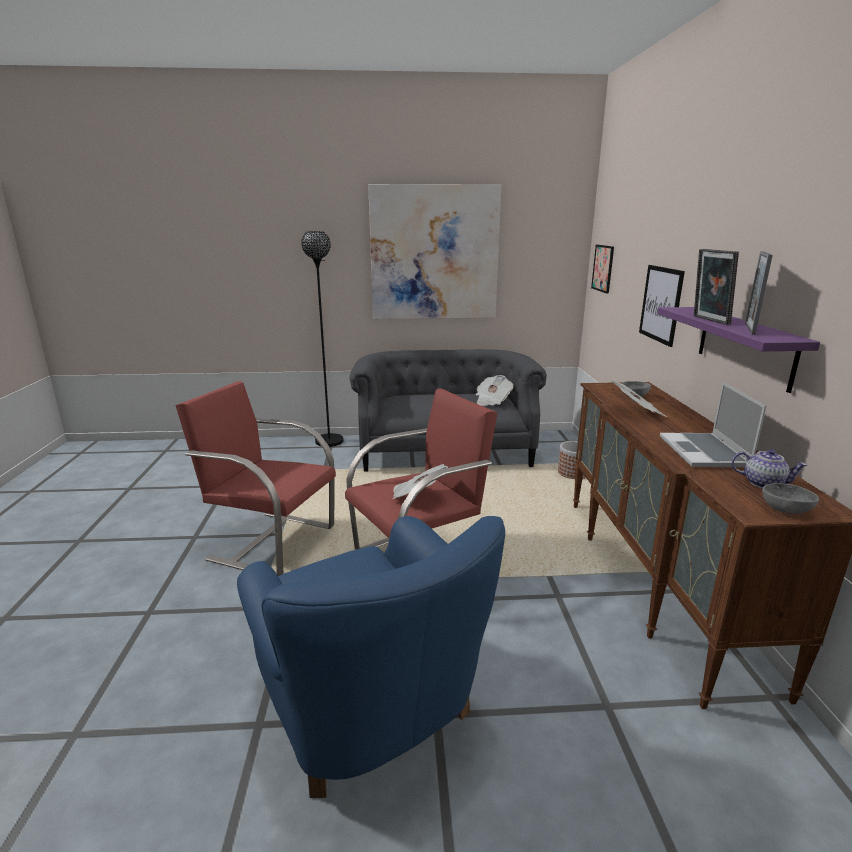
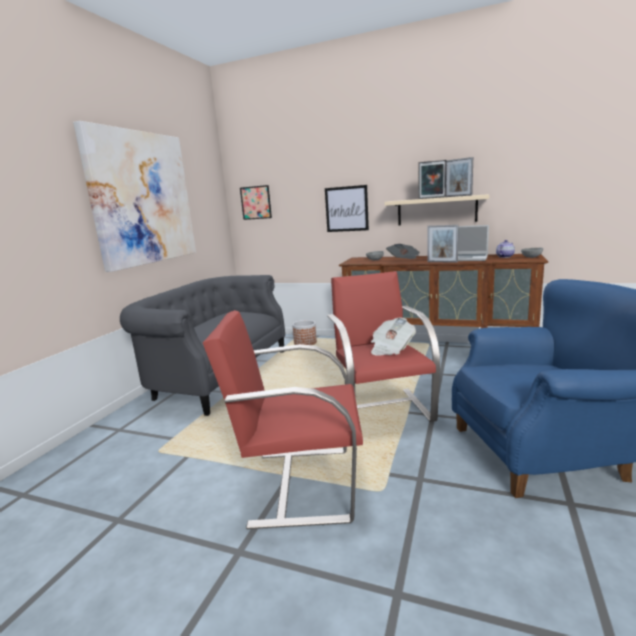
camera: 65 degrees left, 5 degrees down
(271, 542) = (300, 484): red armchair -> red armchair turned 45 degrees clockwise
(329, 441) = (104, 429): black floor lamp -> none
(492, 401) = (241, 314): newspaper -> none
(649, 437) = (442, 262): none -> picture frame
(744, 346) = (436, 210): purple shelf -> beige shelf

